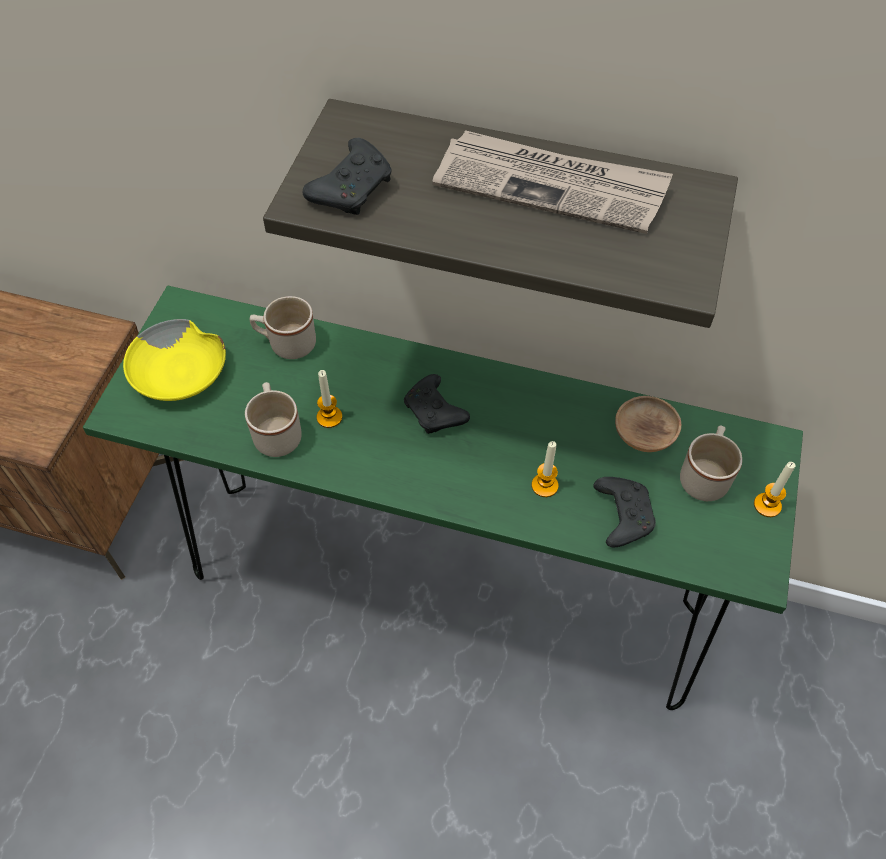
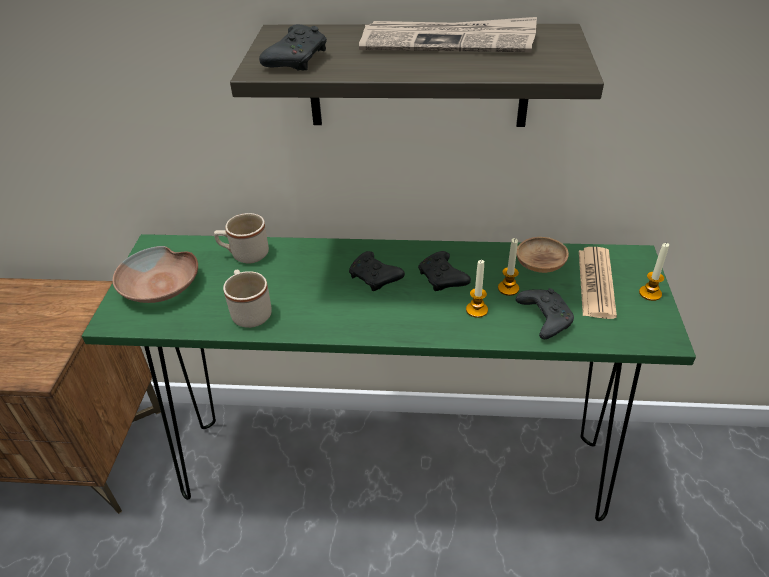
camera: 10 degrees left, 15 degrees down
(180, 373) = (161, 286): yellow bowl -> brown bowl
(329, 417) = (291, 295): candle -> candle (508, 288)
(517, 431) = (443, 279): none -> black game controller
(705, 475) = (596, 283): beige mug -> newspaper

